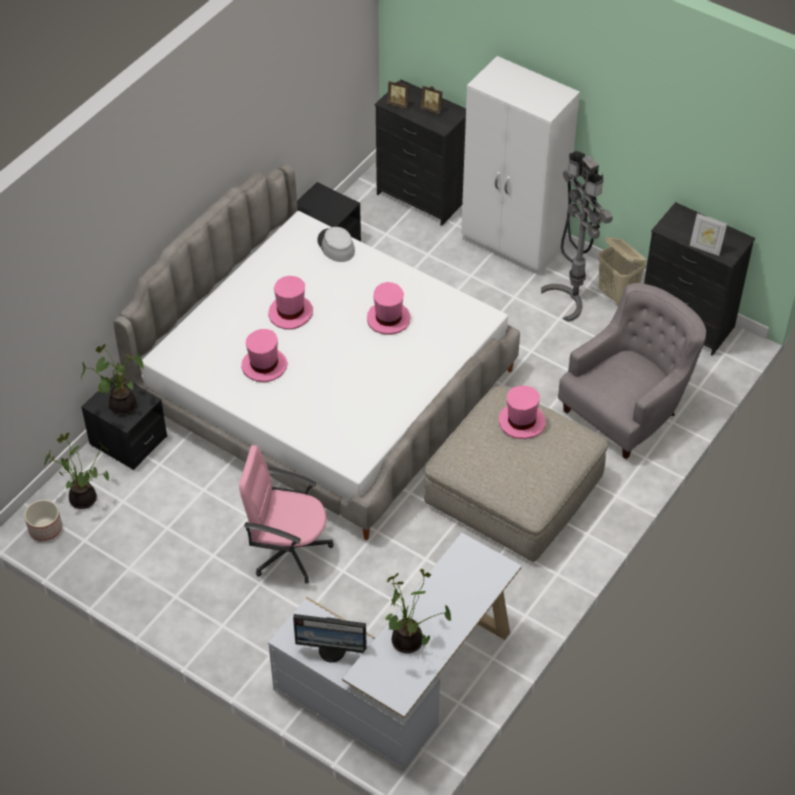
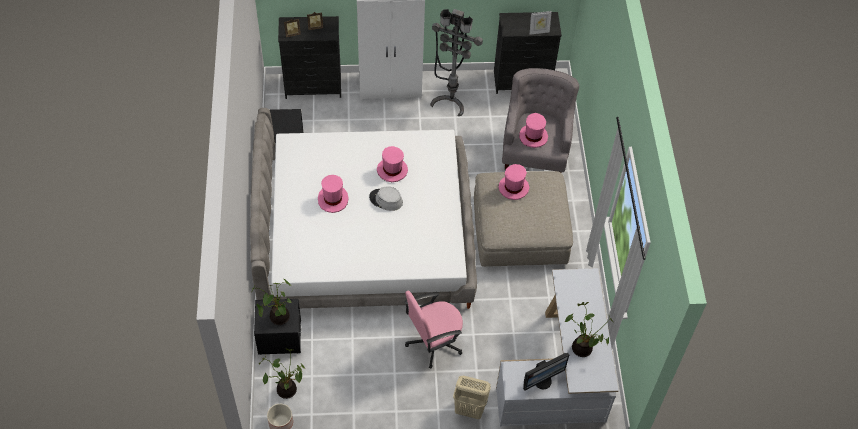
camera: 40 degrees left, 5 degrees up
(264, 366) = (348, 241): pink hat -> pink hat (533, 137)
(335, 246) = (320, 143): grey hat -> grey hat (386, 200)
(617, 295) = (473, 85): beige laundry basket -> beige laundry basket (470, 409)

